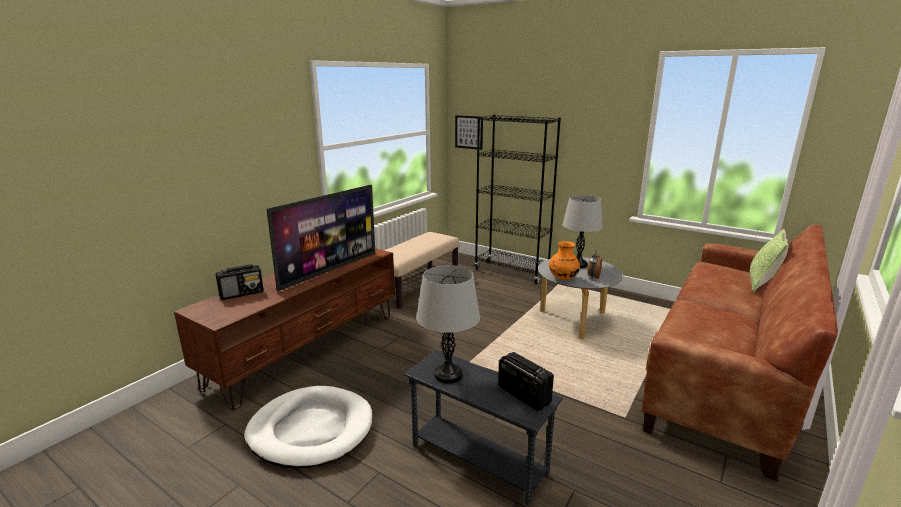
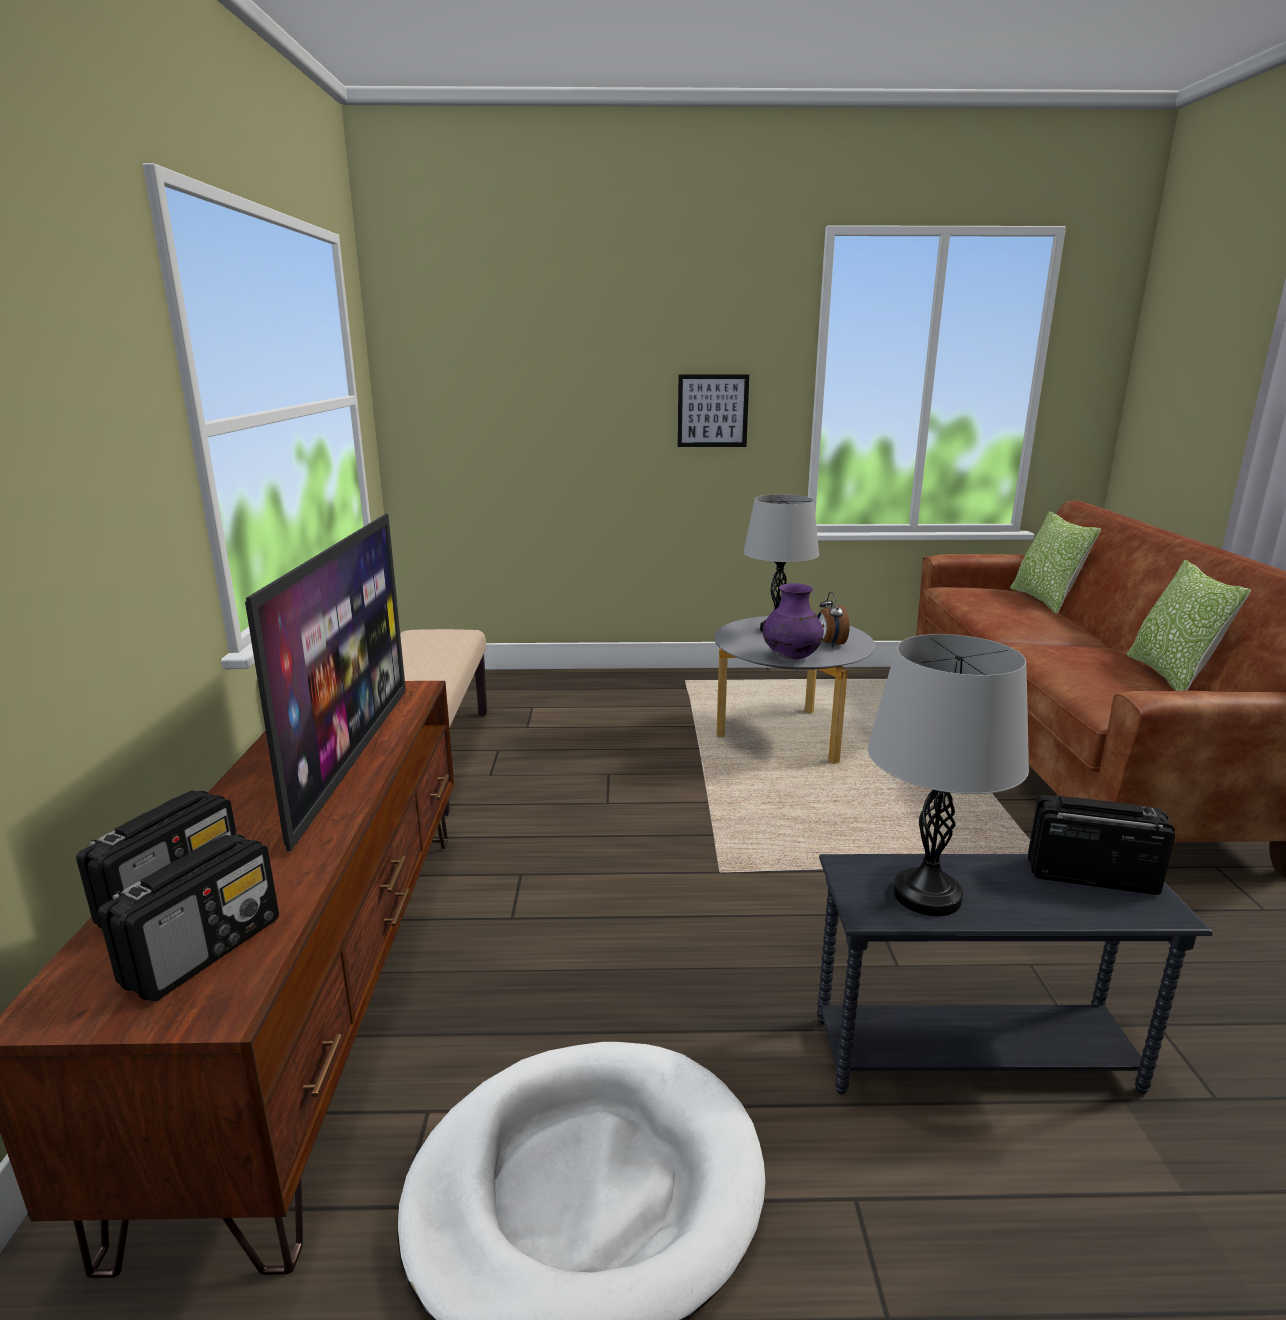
camera: 35 degrees left, 0 degrees up
(231, 308) = (205, 950): none -> radio
(469, 132) = (436, 399): picture -> picture (712, 411)
(511, 272) = (582, 682): black bookcase -> none
(563, 278) = (791, 657): orange vase -> purple vase
(752, 339) = (1170, 676): none -> pillow

